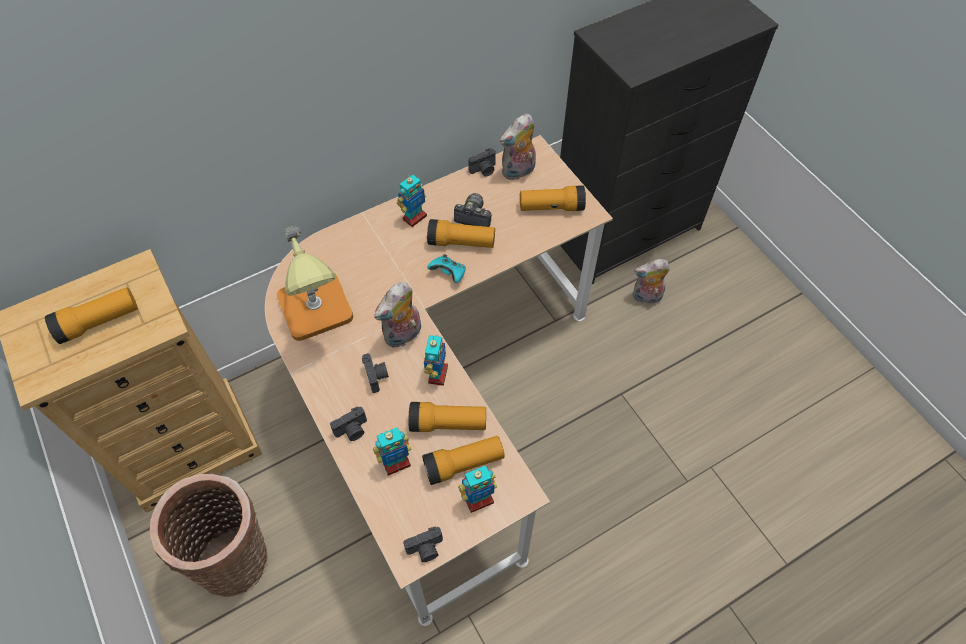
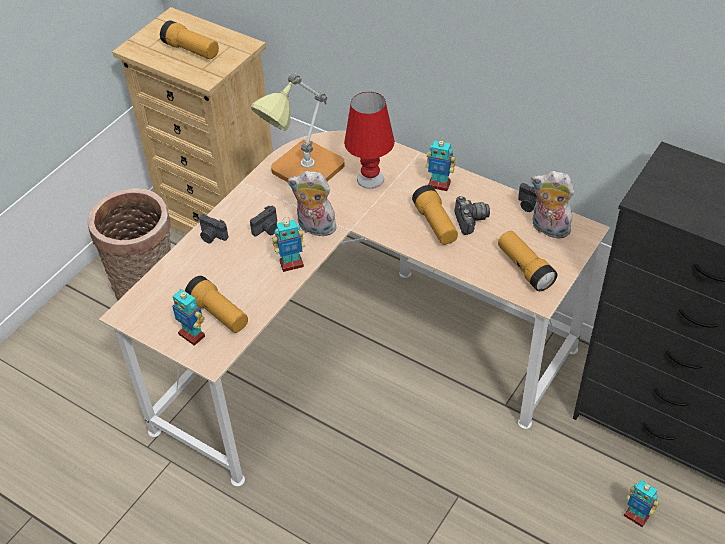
camera: 65 degrees right, 10 degrees down
(370, 264) = (370, 179): none -> red table lamp
(396, 463) = (198, 273): toy robot -> toy robot (636, 516)
(426, 549) = (135, 320): camera -> none
(448, 423) = (249, 289): flashlight -> none
(449, 274) = (396, 230): turquoise game controller -> none
(646, 297) = (594, 475): plush toy -> none

